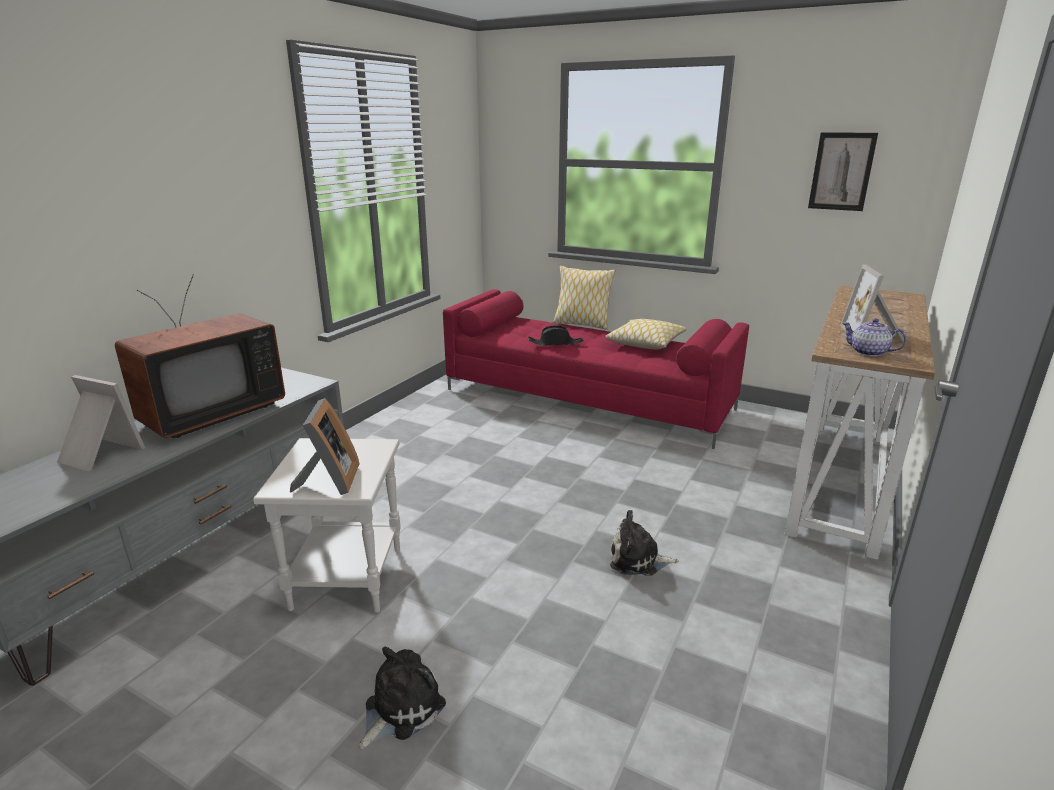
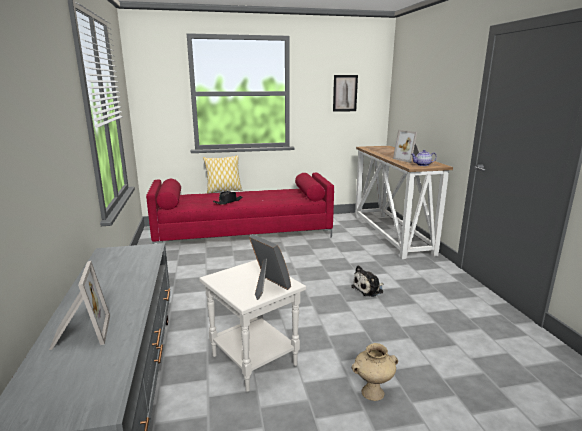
camera: 40 degrees left, 5 degrees down
(98, 454) = (79, 333): picture frame -> picture frame turned 90 degrees clockwise
(208, 413) = (113, 284): television -> none
(400, 708) = (372, 393): plush toy -> beige vase
(645, 343) = (271, 192): pillow -> none

